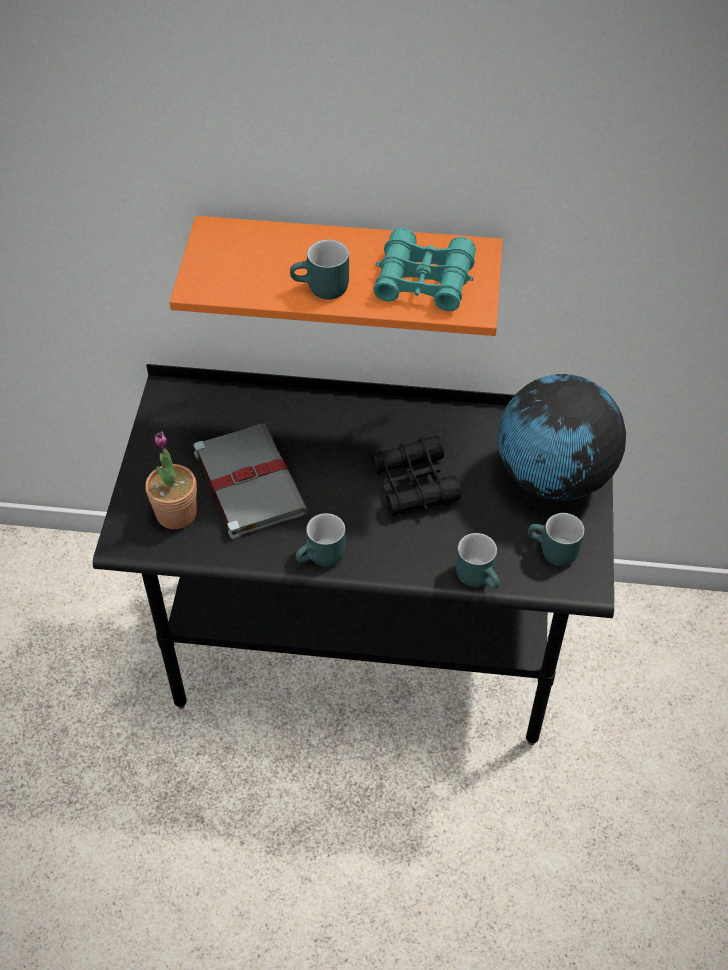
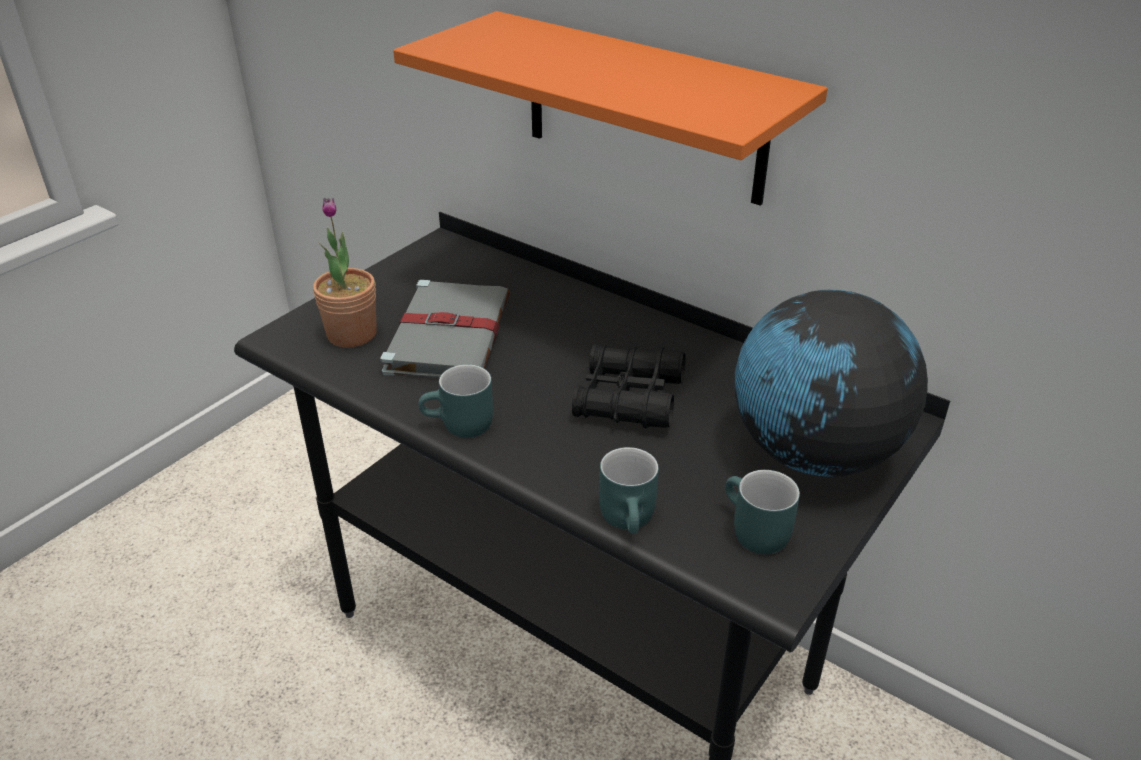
camera: 30 degrees right, 15 degrees down
(322, 290) = (561, 74): turquoise mug -> none
(424, 281) = (689, 93): turquoise binoculars -> none

